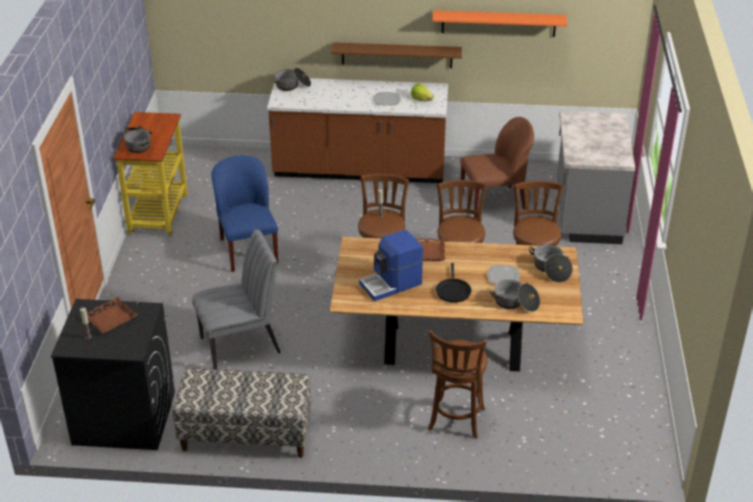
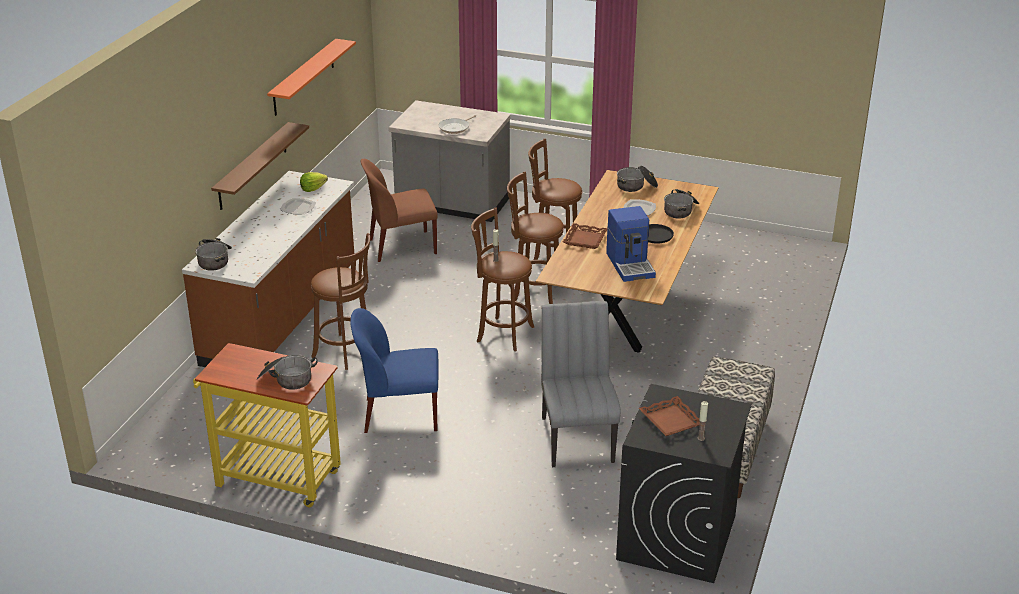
camera: 75 degrees left, 5 degrees down
(455, 422) = (732, 327): brown stool -> brown stool (346, 352)
(494, 202) = (400, 247): brown chair -> brown chair turned 105 degrees counterclockwise
(581, 143) = (455, 128): none -> frying pan

